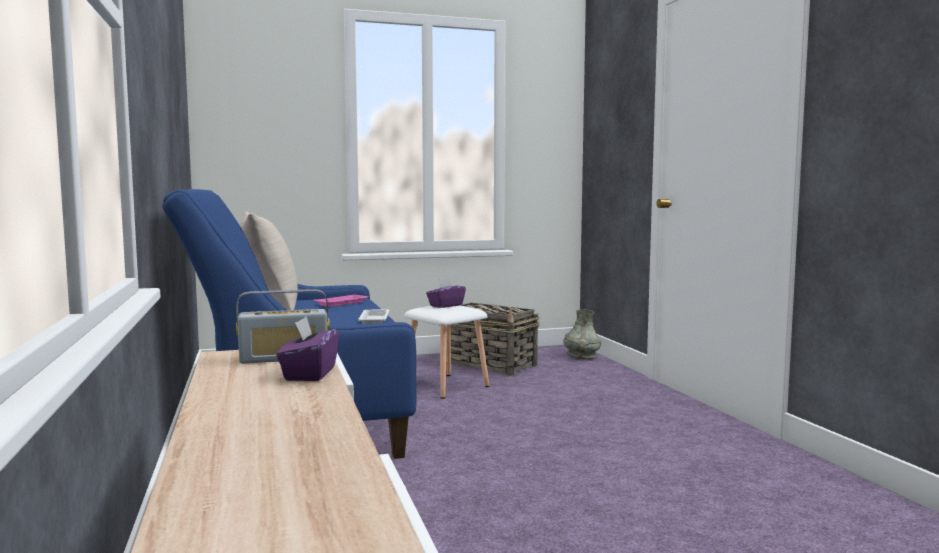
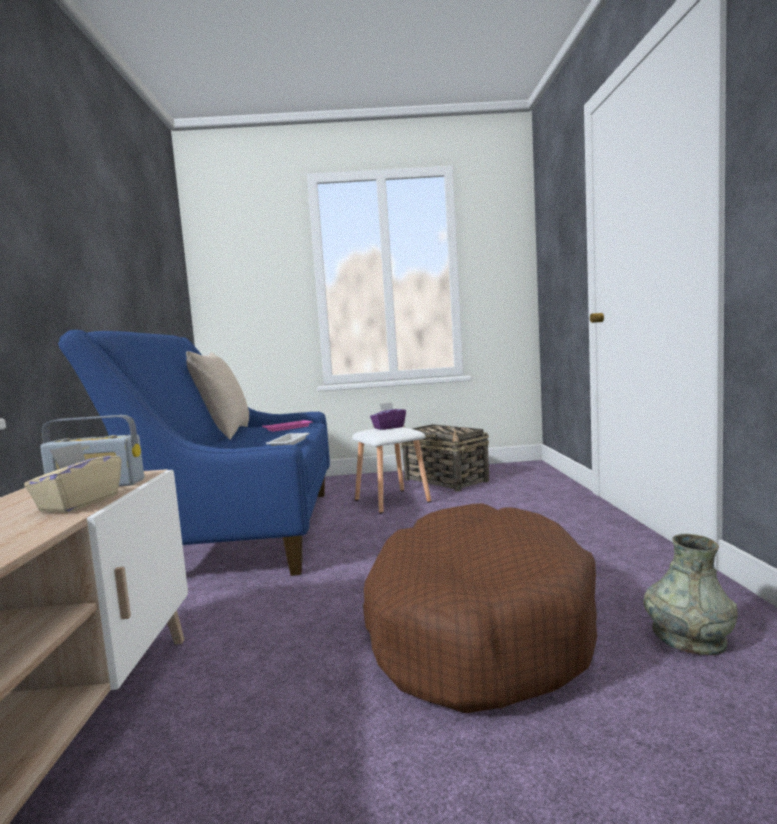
camera: 15 degrees right, 0 degrees up
(309, 374) = (79, 503): purple tissue box -> beige tissue box
(581, 356) = (538, 472): grey vase -> grey vase (688, 637)
(606, 490) = (475, 625): none -> brown dog bed

